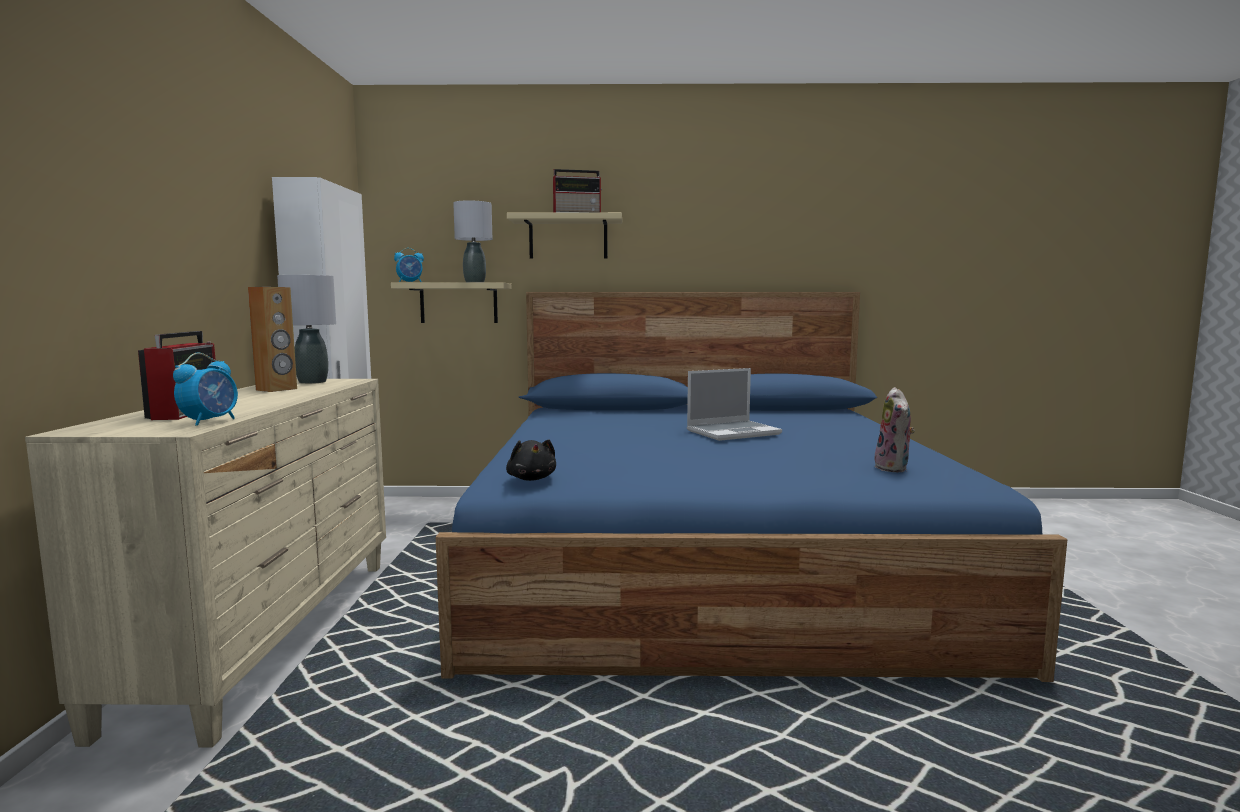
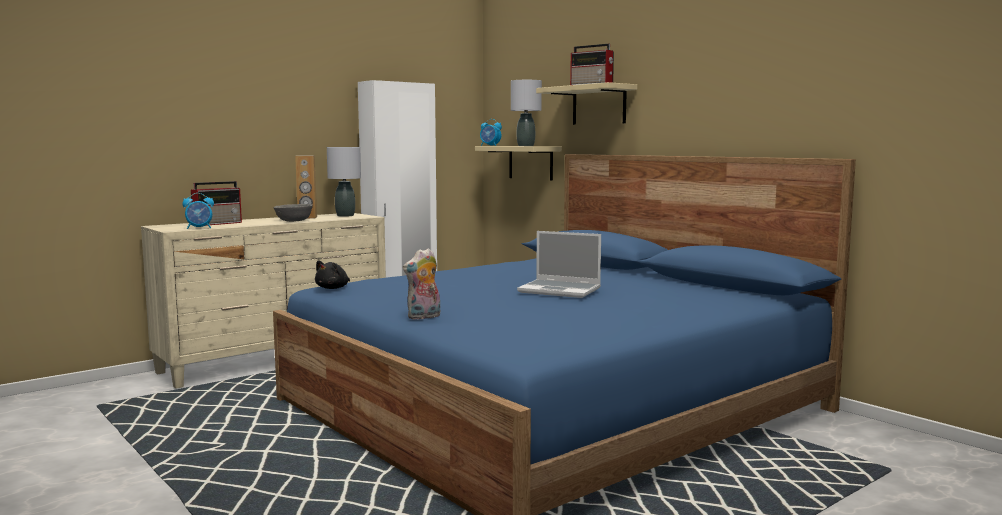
camera: 50 degrees right, 0 degrees up
(292, 395) = (293, 221): none -> grey bowl
(894, 468) = (530, 331): plush toy -> plush toy (424, 317)

